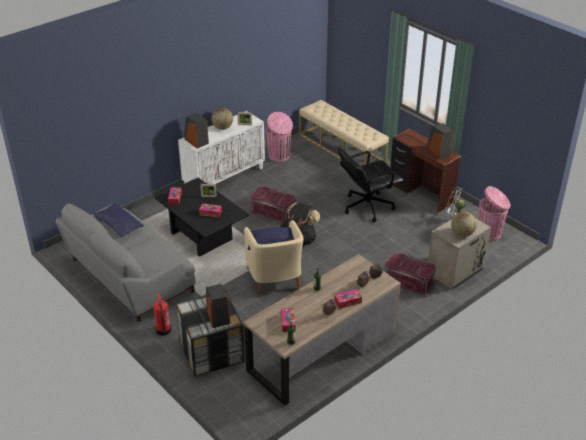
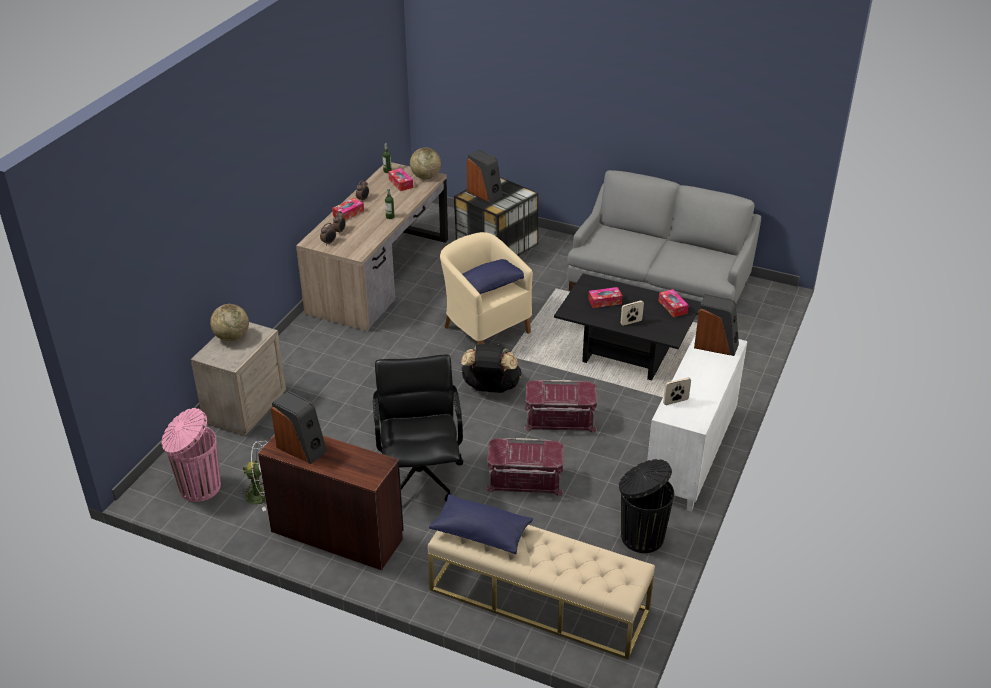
camera: 155 degrees right, 0 degrees up
(119, 225) = (700, 260): blue pillow -> blue pillow (481, 533)
(163, 330) = (563, 249): fire extinguisher -> none
(222, 128) = (704, 383): globe -> globe (425, 177)
(279, 156) = (640, 536): pink trash can -> black trash can
(367, 206) = (420, 476): black office chair -> black office chair turned 45 degrees counterclockwise
(409, 282) = (307, 375): red storage box -> red storage box (525, 480)

